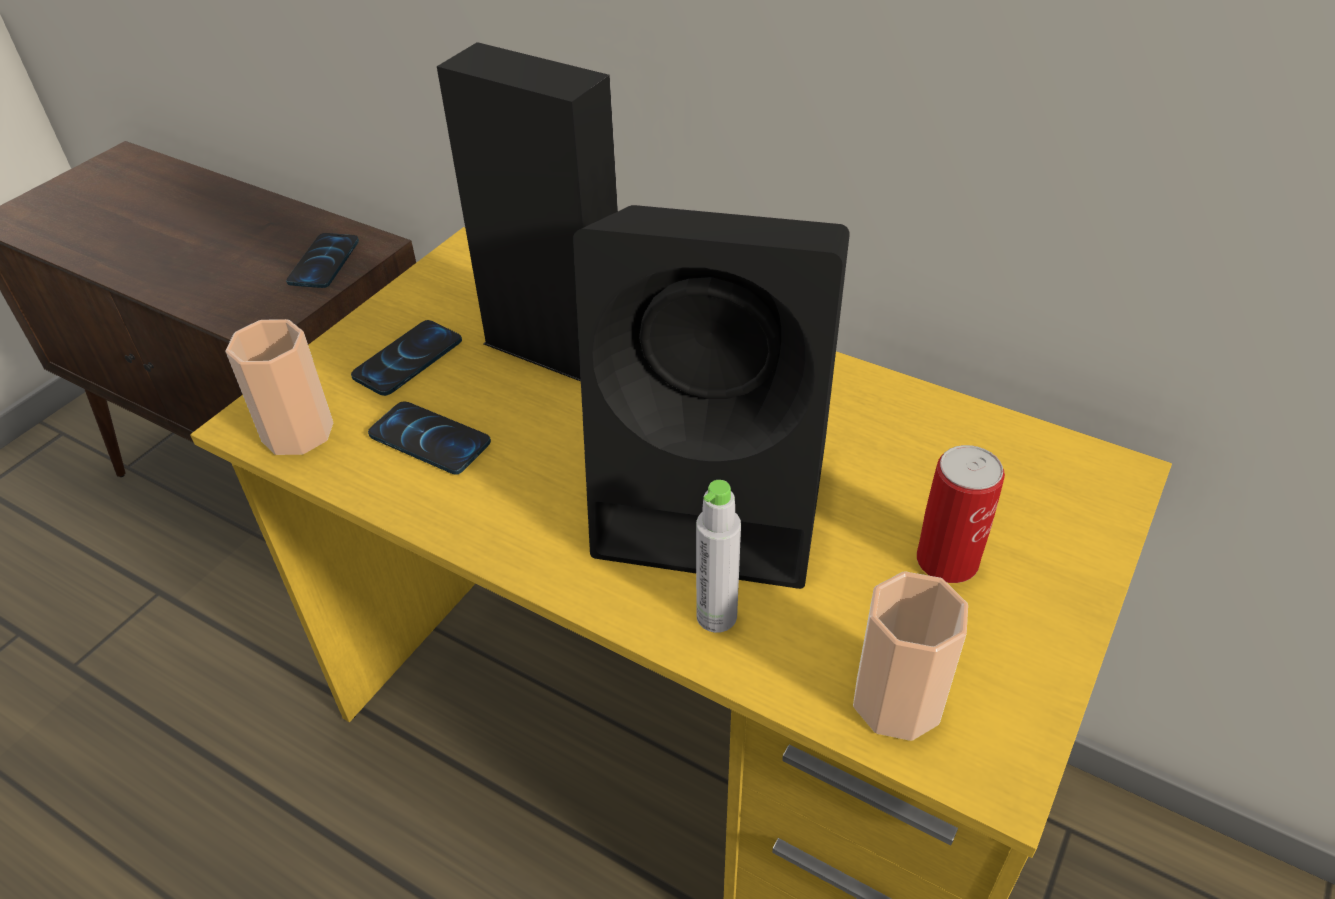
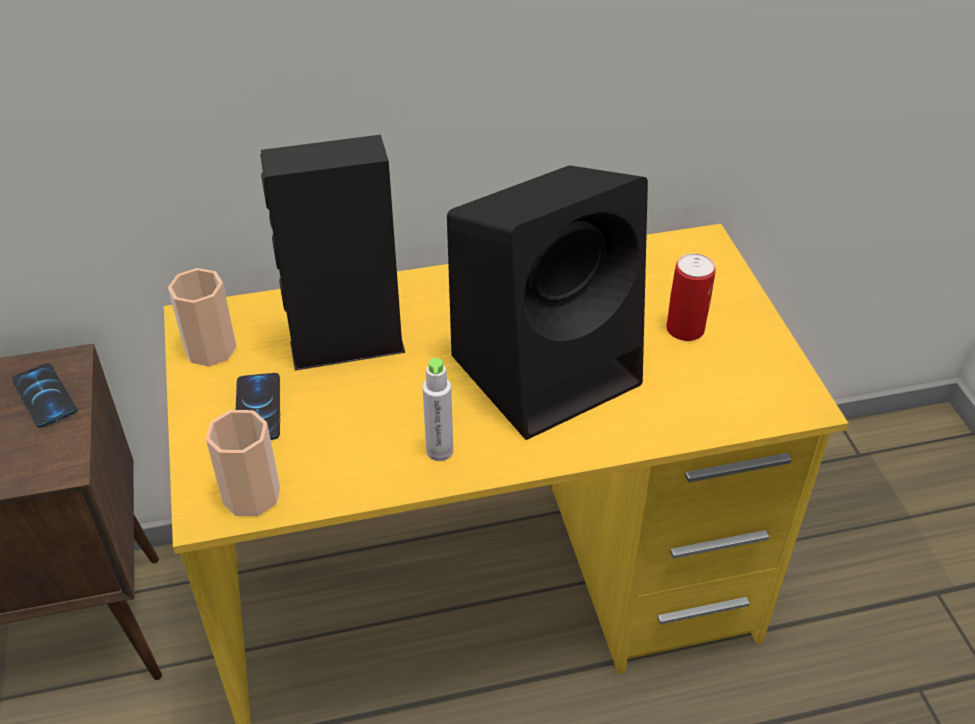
camera: 45 degrees left, 0 degrees up
(429, 439) = (345, 443): phone -> none
(716, 616) = (620, 424): grey bottle -> grey bottle (439, 451)
(897, 701) = (737, 404): cup -> cup (210, 349)

